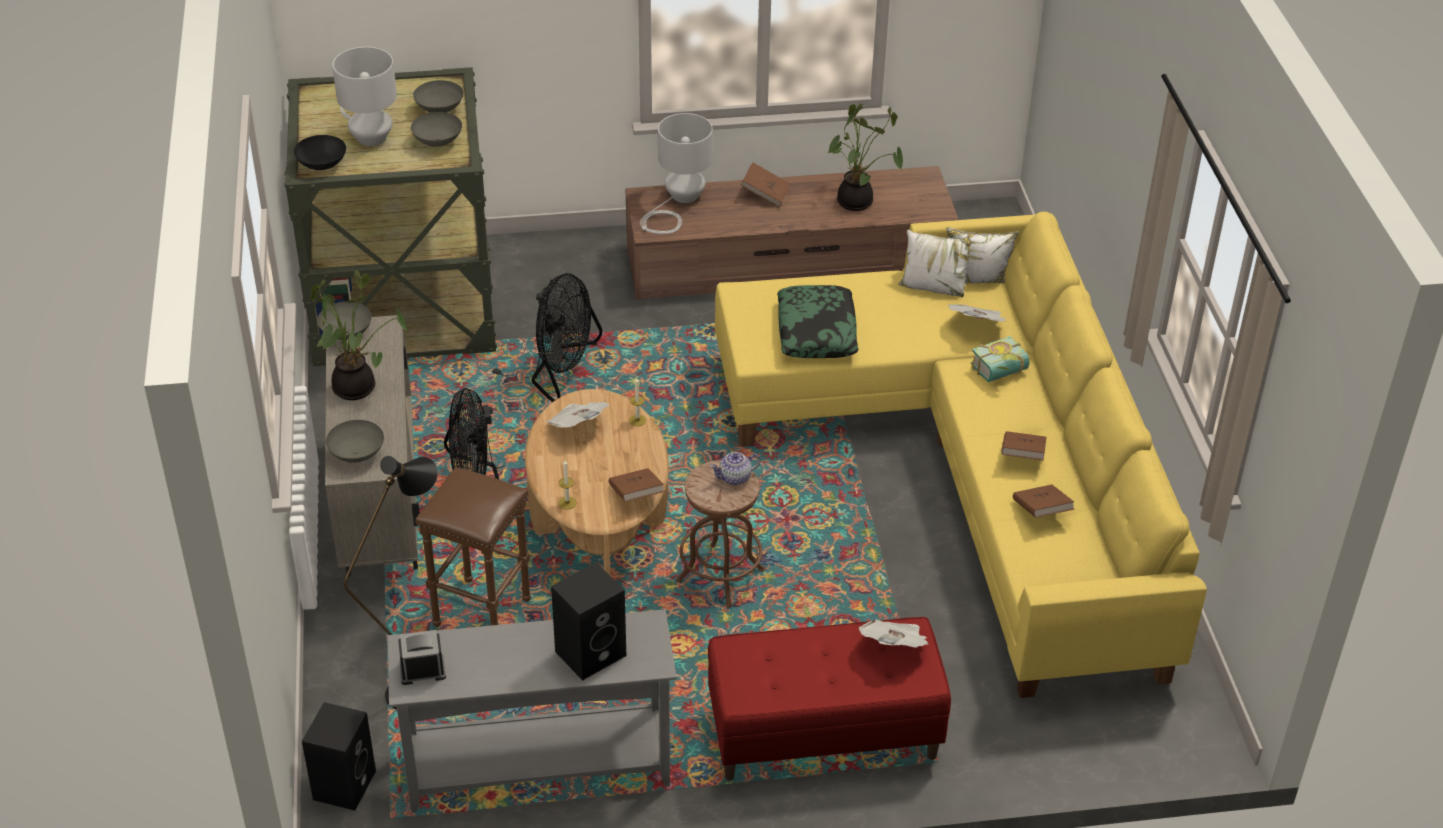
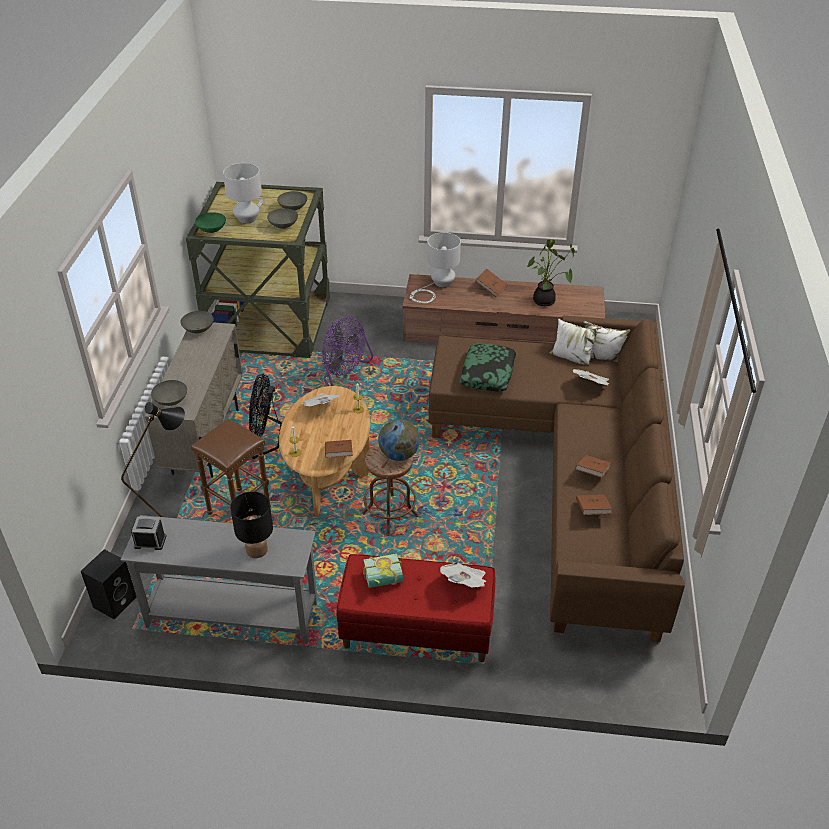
camera: 15 degrees right, 0 degrees up
(322, 166) = (211, 230): black bowl -> green bowl
(358, 387) = (190, 362): potted plant -> none
(554, 371) = (339, 375): black fan -> purple fan
(591, 652) = (257, 550): black speaker -> black table lamp
(735, 478) = (399, 455): teapot -> globe
(967, 470) = (568, 475): yellow sofa -> brown sofa
(1001, 373) = (596, 417): book -> book (384, 581)

